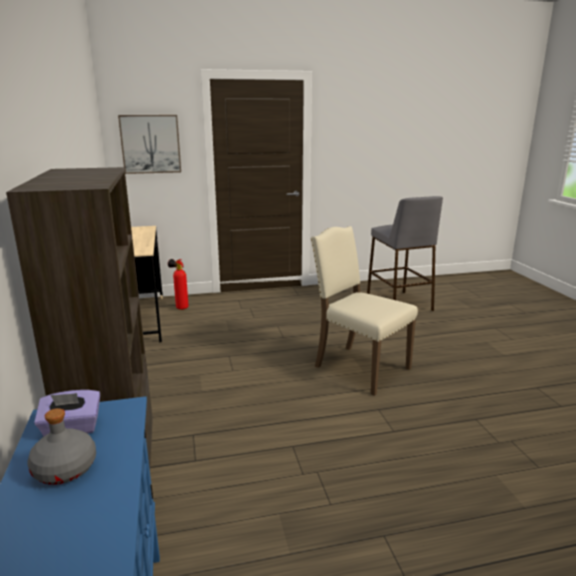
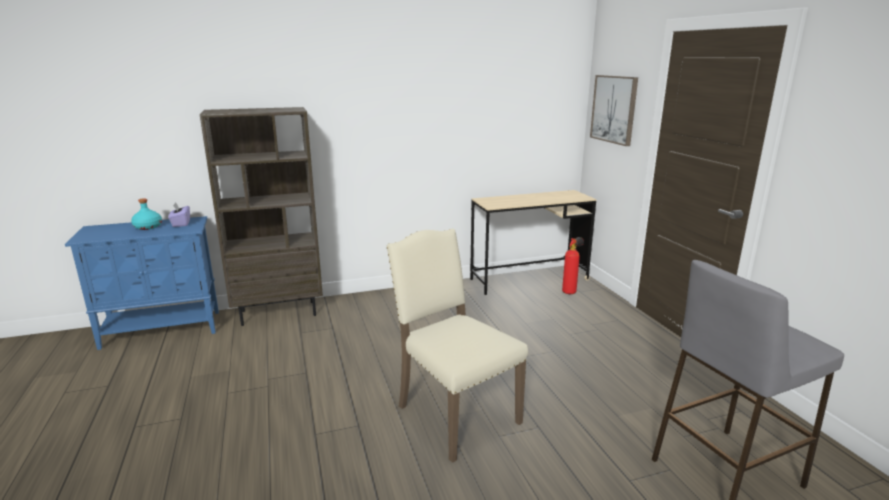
camera: 85 degrees right, 0 degrees up
(65, 469) = (147, 227): grey bottle -> turquoise bottle
(359, 367) = (454, 414): beige chair -> beige chair turned 75 degrees counterclockwise

